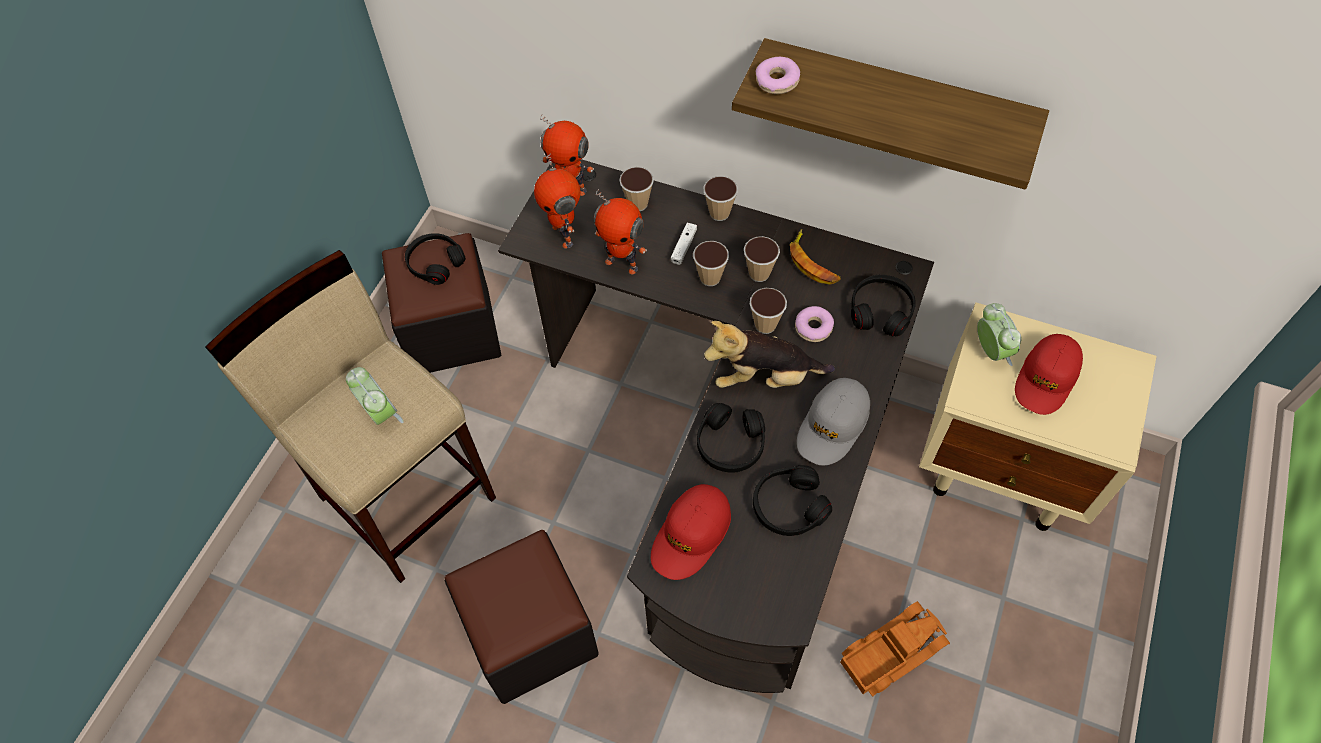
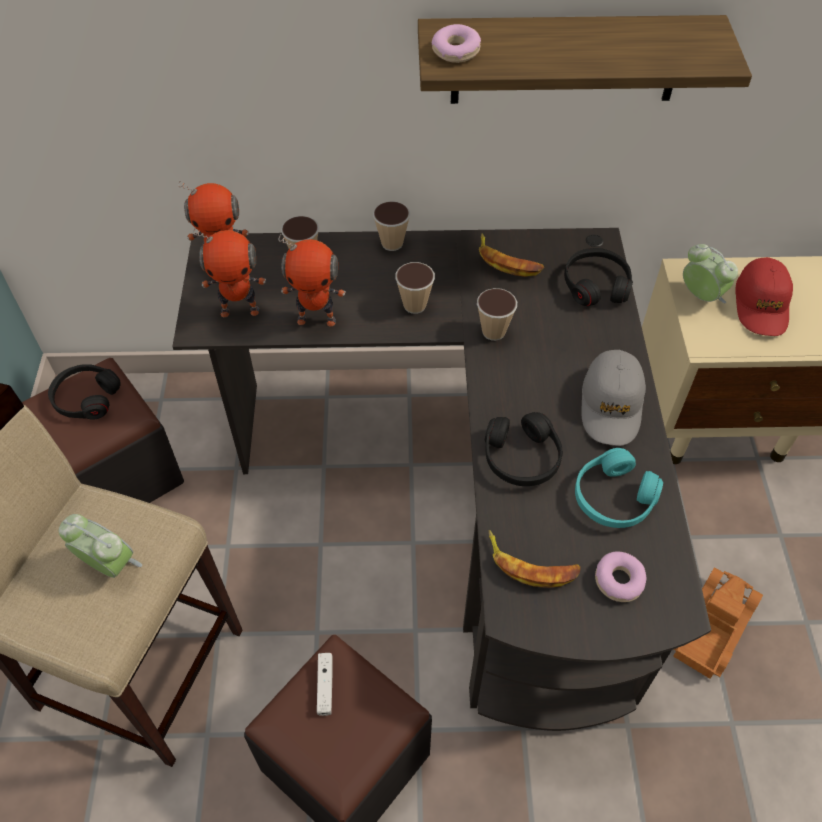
camera: 25 degrees left, 5 degrees down
(564, 235) = (240, 310): toy robot -> toy robot turned 45 degrees counterclockwise
(684, 247) = (372, 284): white game controller -> white game controller (325, 686)
(691, 535) = (531, 564): red cap -> banana
(759, 273) = (461, 286): cup -> none
(764, 377) = (519, 381): plush toy -> none
(789, 506) = (613, 497): black headphones -> turquoise headphones
(813, 327) = (541, 319): donut -> donut (619, 580)

